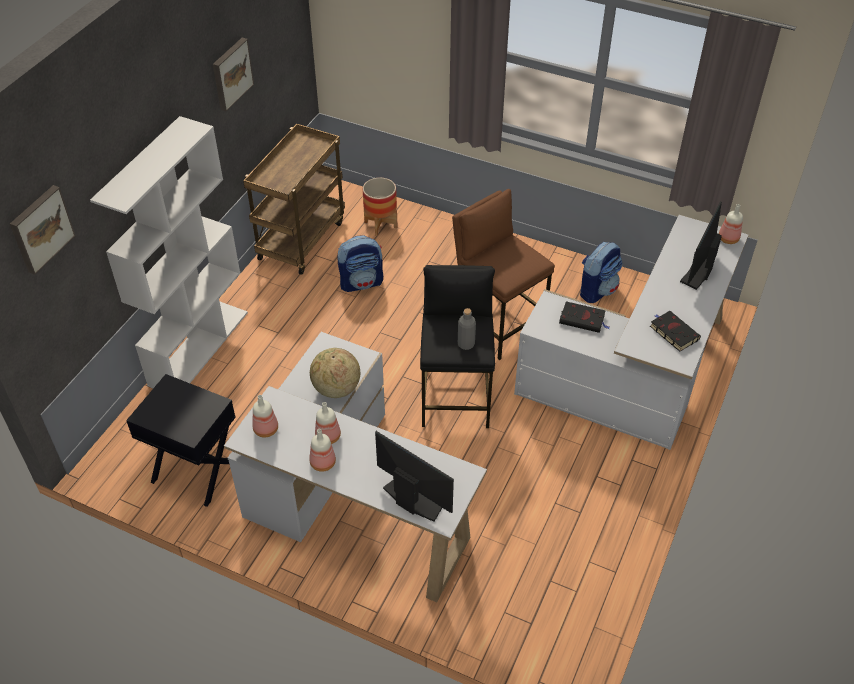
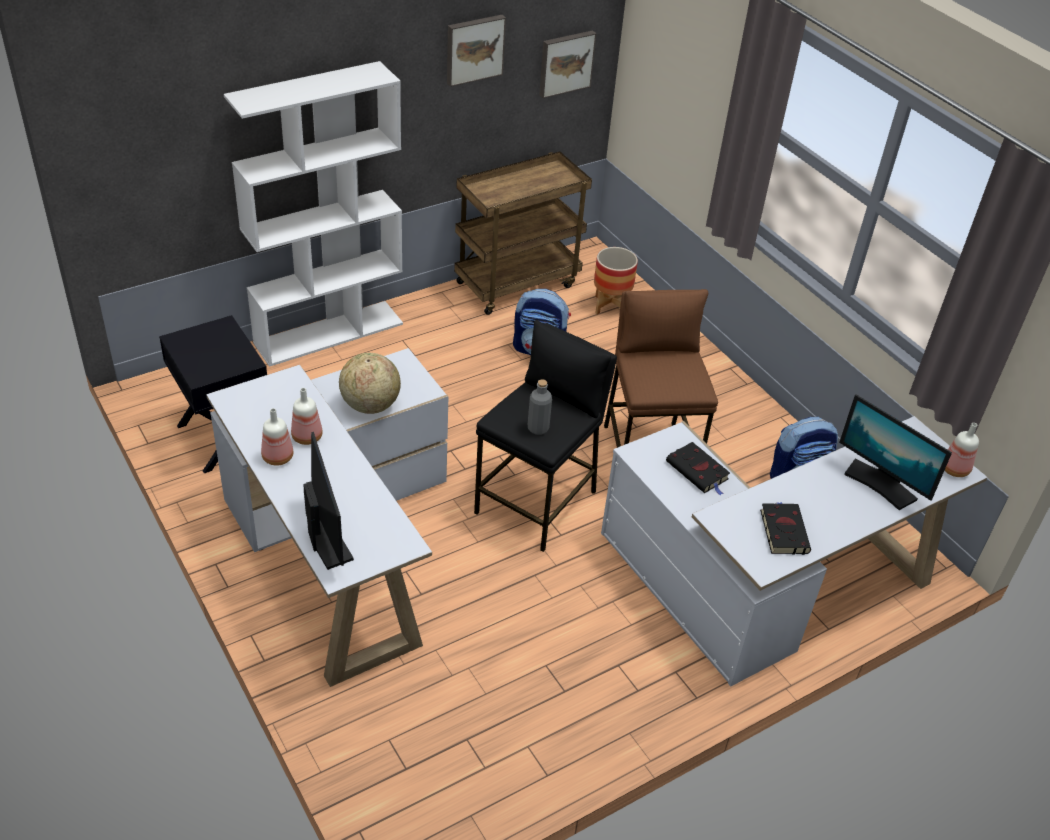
camera: 30 degrees right, 5 degrees down
(40, 228) = (149, 94): picture -> picture (565, 63)
(267, 430) = (257, 401): bottle -> none
(698, 271) = (880, 484): monitor -> monitor turned 105 degrees counterclockwise

